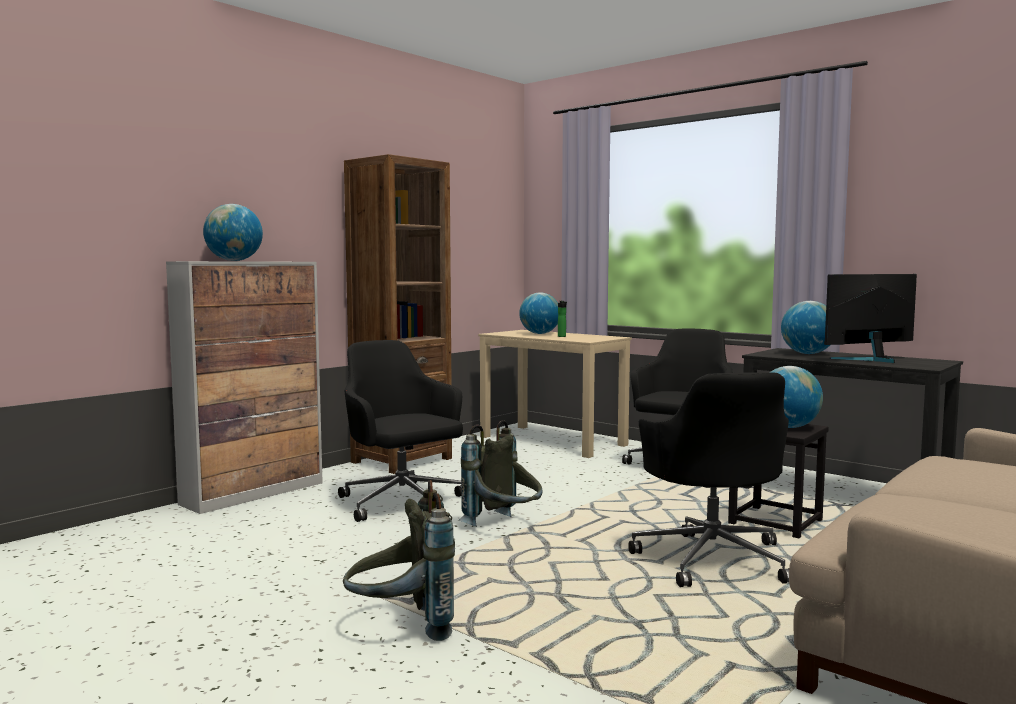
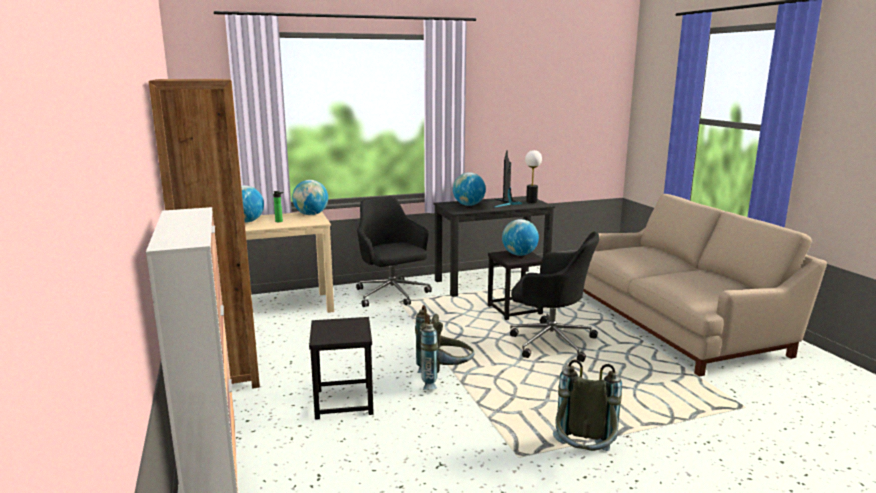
camera: 60 degrees left, 10 degrees up
(234, 261) = (182, 229): globe -> globe (311, 214)
(402, 502) = (343, 402): black office chair -> black stool
(924, 364) = (531, 202): none -> table lamp

